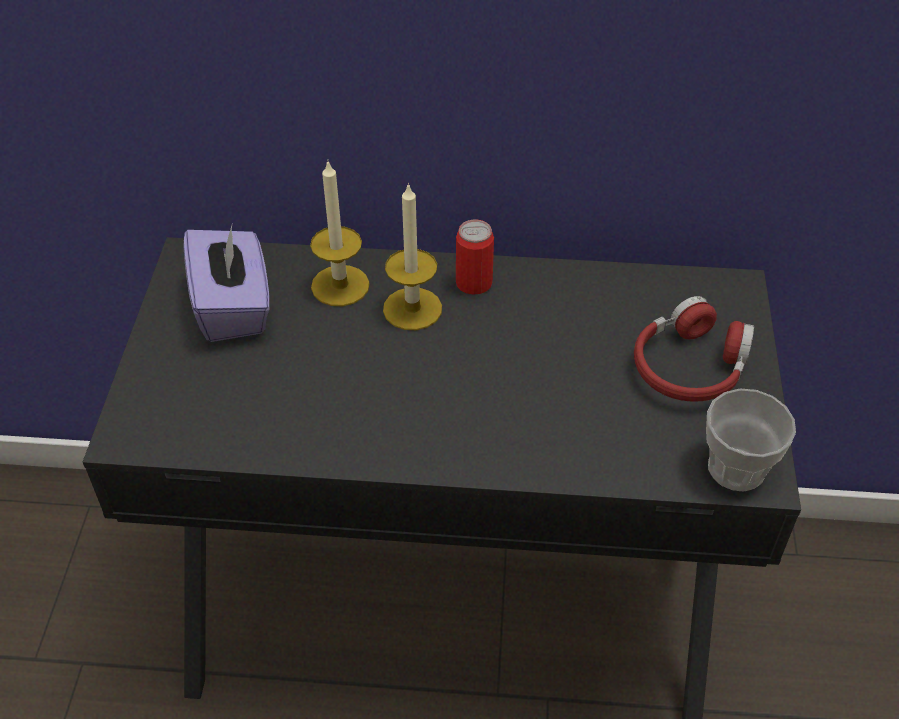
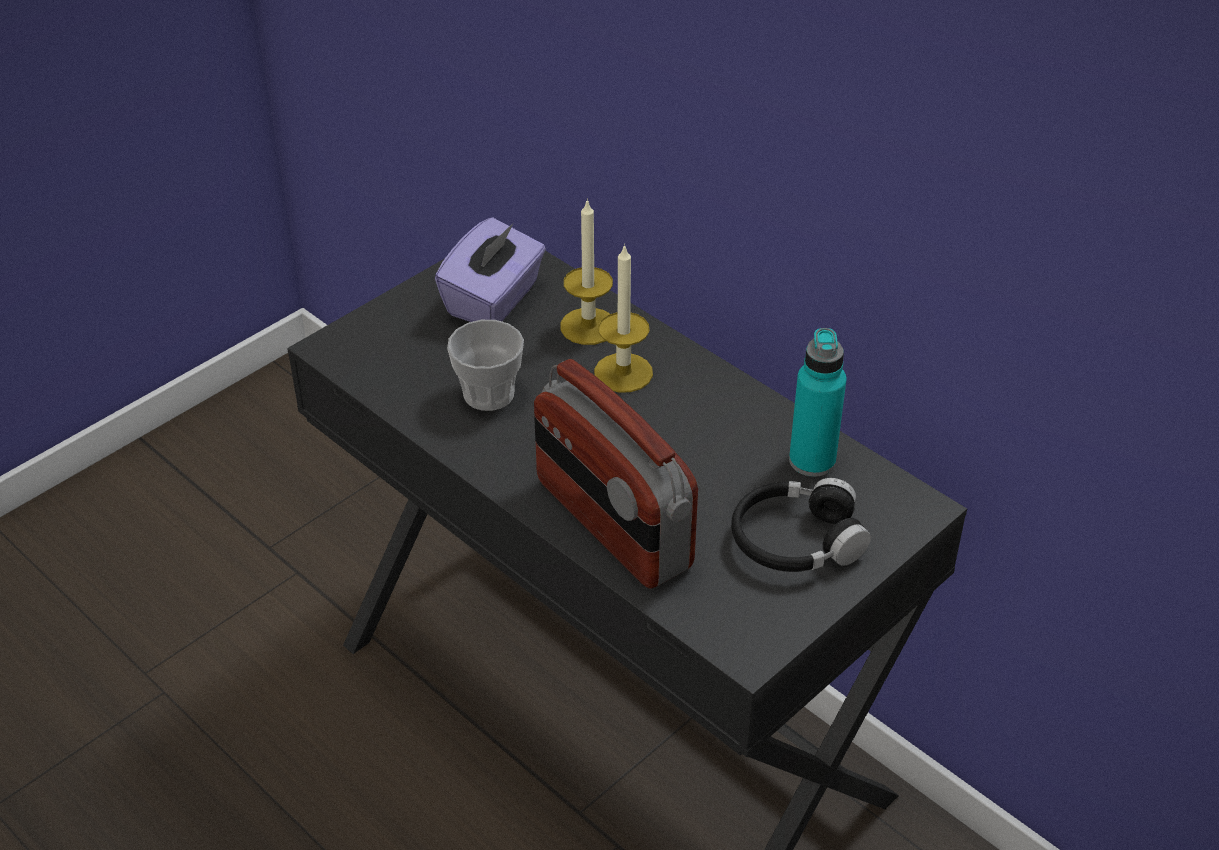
camera: 40 degrees right, 5 degrees down
(474, 283) = (695, 380): can -> none
(548, 442) = (611, 524): none -> radio
(628, 297) = (812, 461): none -> turquoise bottle
(690, 366) = (796, 541): red headphones -> black headphones
(736, 468) = (737, 633): cup -> cup (489, 394)

